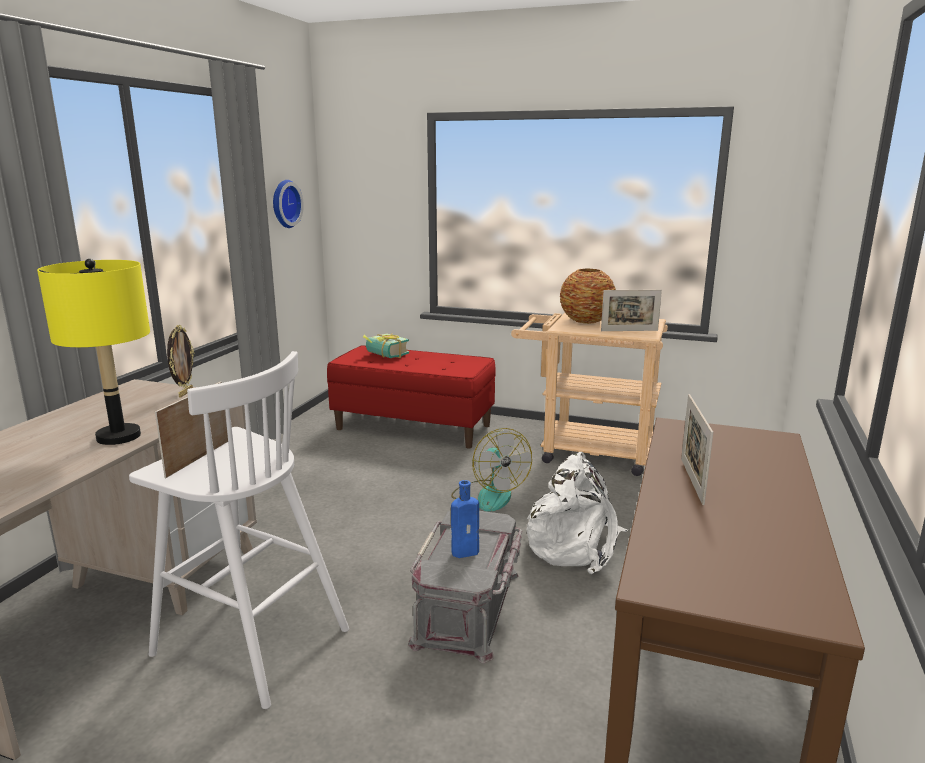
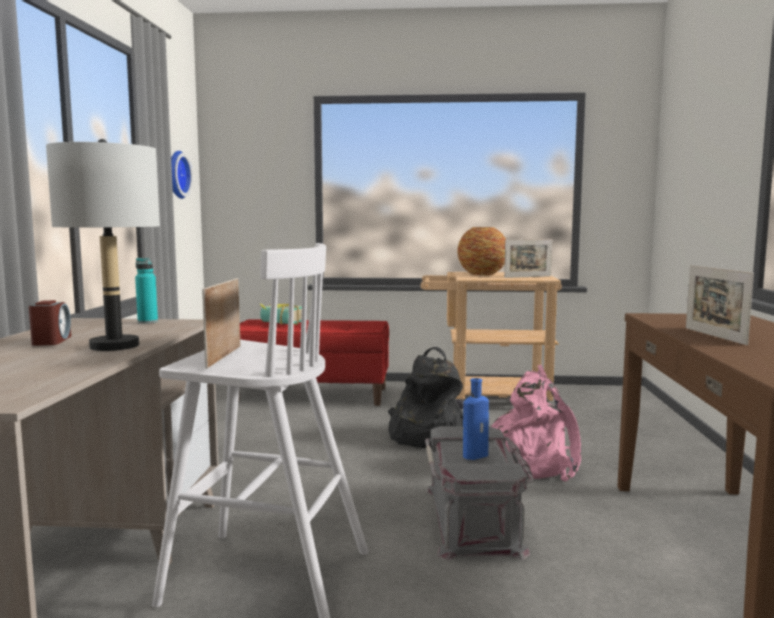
camera: 15 degrees left, 10 degrees down
(81, 421) = (51, 341): none -> alarm clock
(119, 437) = (115, 346): yellow table lamp -> grey table lamp
(185, 393) = (147, 322): picture frame -> turquoise bottle
(489, 495) = (425, 436): fan -> black backpack
(575, 545) = (533, 463): white backpack -> pink backpack

